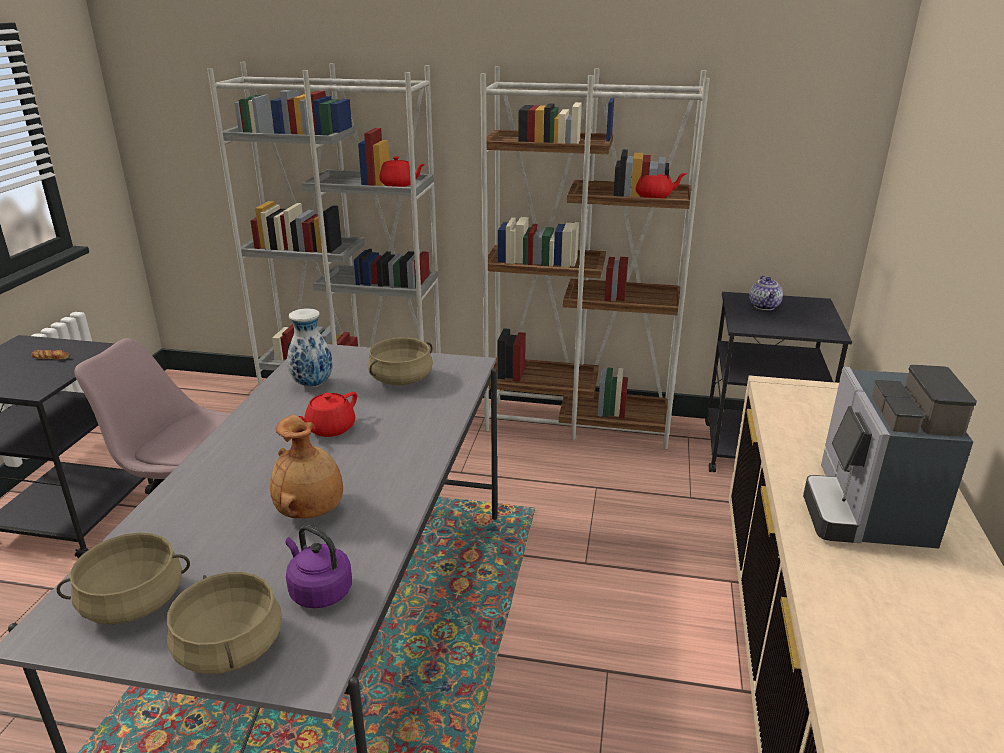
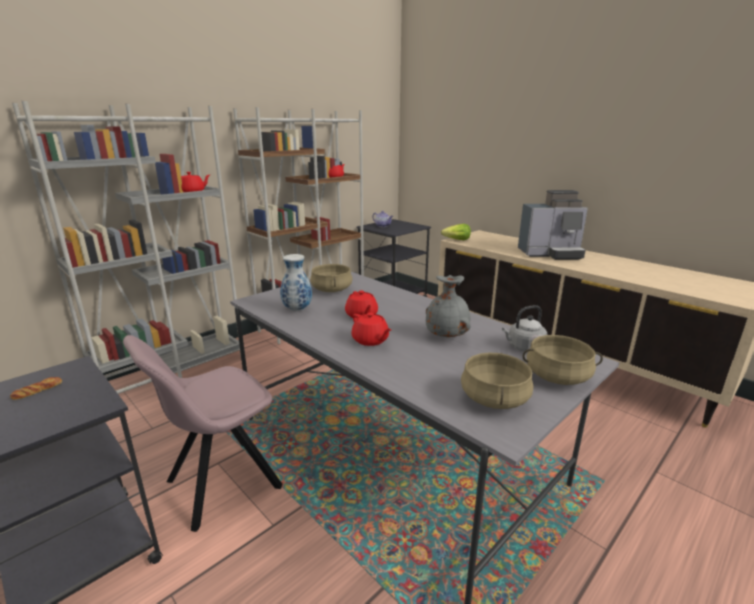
camera: 55 degrees left, 5 degrees down
(253, 461) = (370, 340): none -> red teapot
(311, 511) = (447, 336): brown vase -> grey vase
(318, 591) = (524, 347): purple kettle -> grey kettle
(776, 388) = (456, 240): none -> lettuce
(866, 511) = (550, 254): coffee machine -> coffee machine turned 45 degrees counterclockwise

